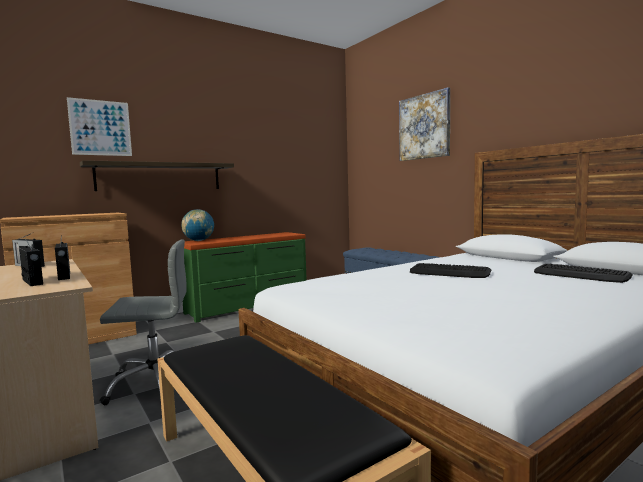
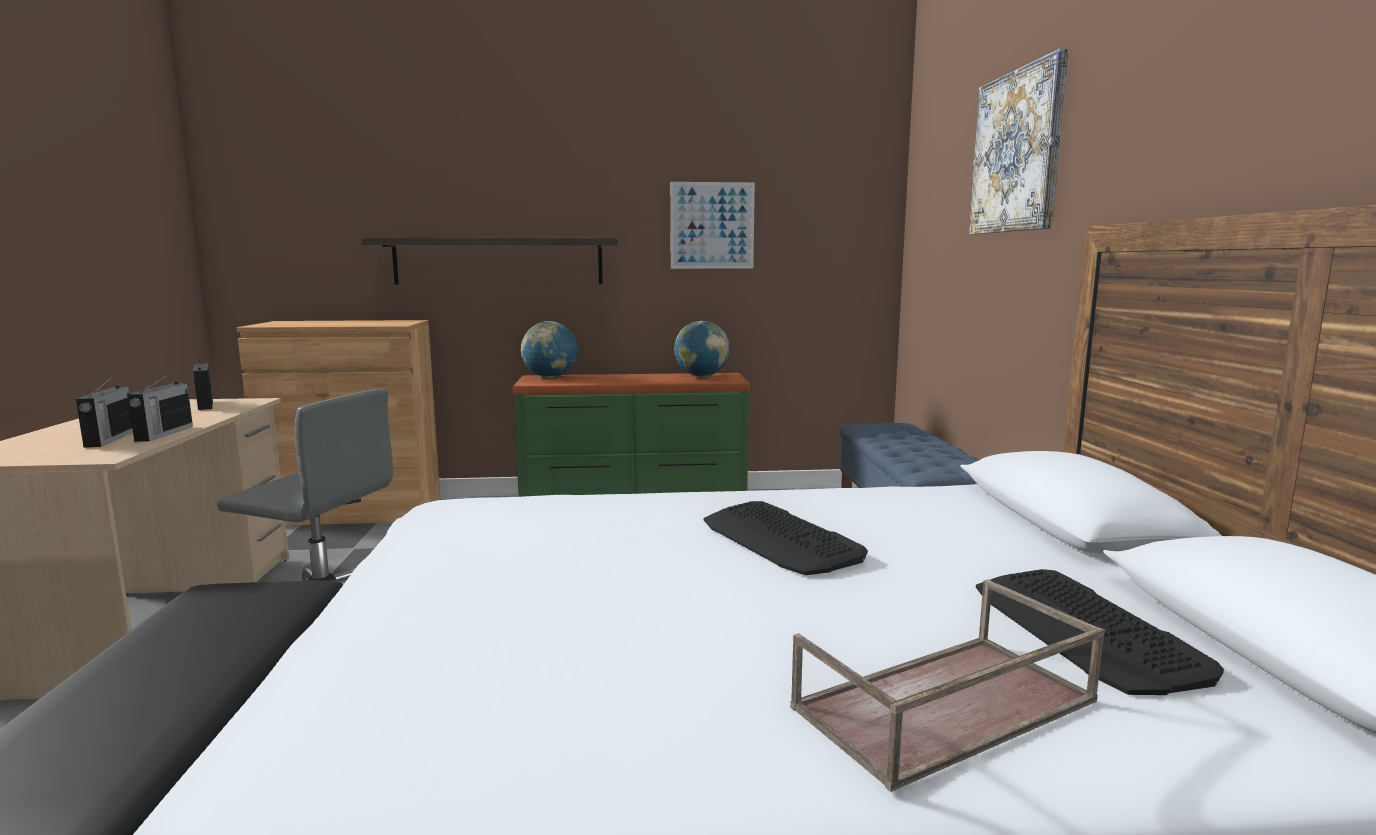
camera: 30 degrees right, 5 degrees up
(100, 128) = (405, 180): picture -> picture (712, 225)
(276, 234) = (701, 376): none -> globe
(597, 292) = (944, 707): none -> brown tray

